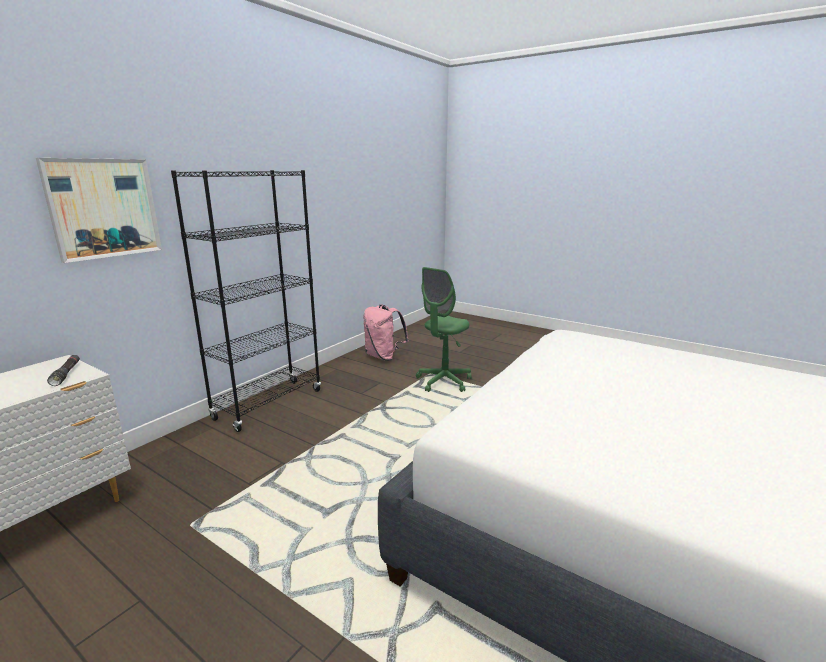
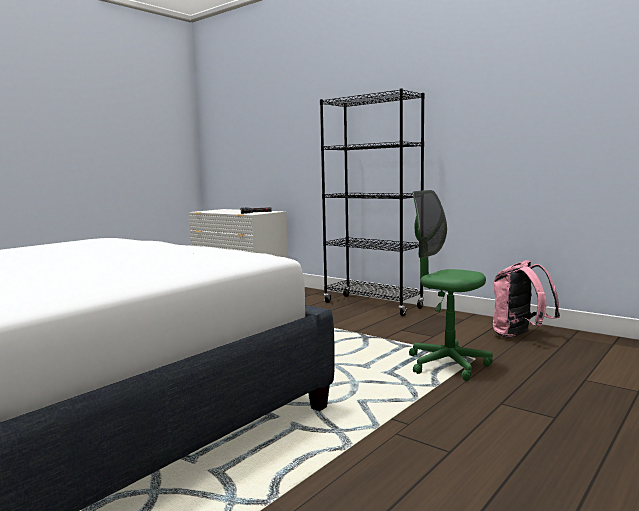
camera: 95 degrees right, 10 degrees down
(103, 208) = (315, 130): picture -> none

